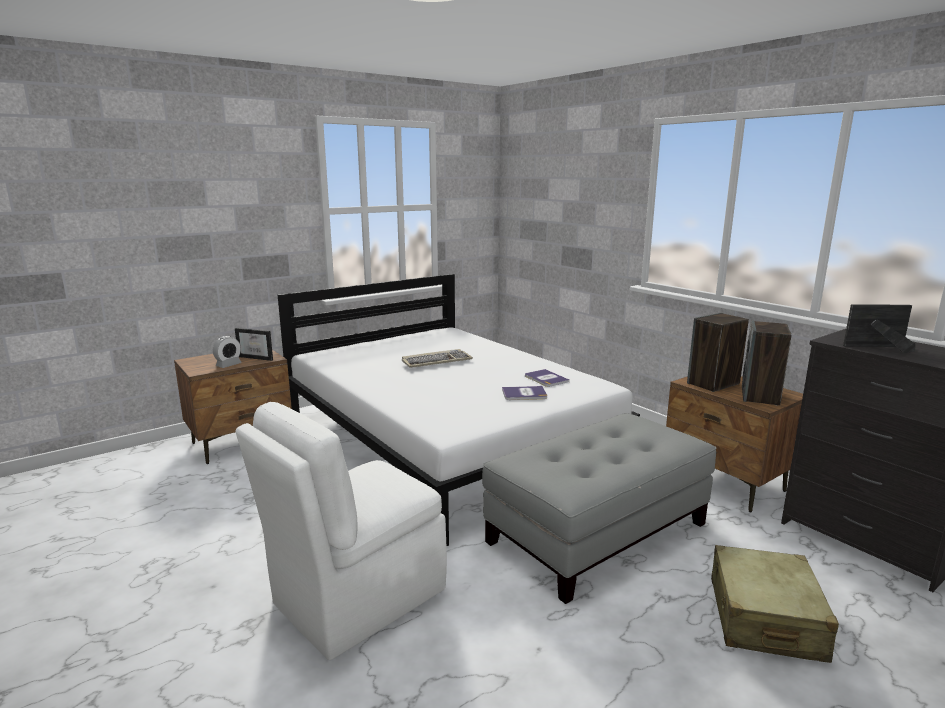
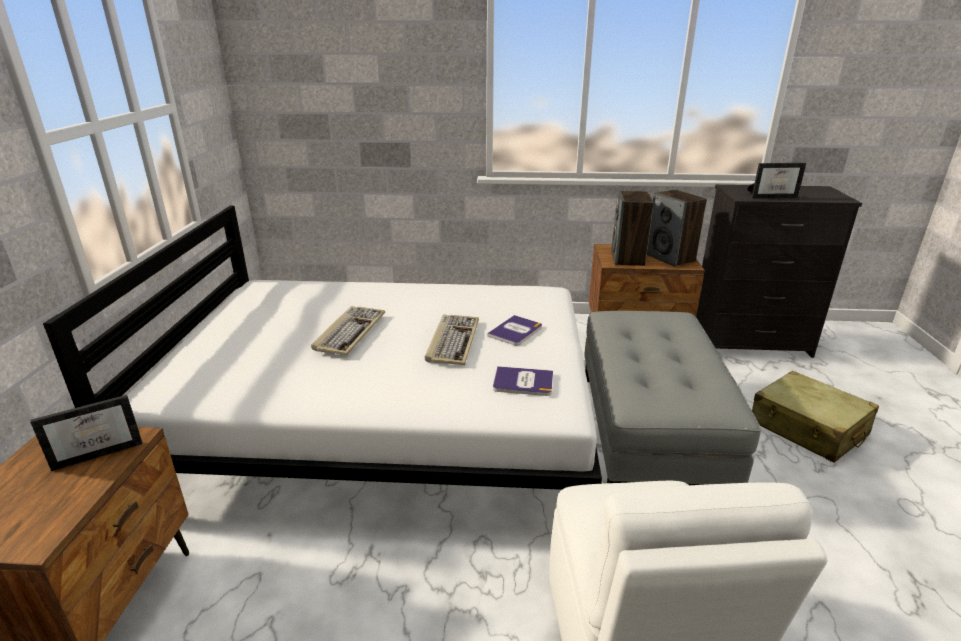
camera: 50 degrees left, 10 degrees up
(228, 365) = (72, 494): alarm clock -> none
(476, 384) = (452, 341): none -> keyboard
(546, 378) = (492, 305): book -> book (523, 382)
(875, 348) = (773, 196): picture frame -> picture frame turned 135 degrees counterclockwise

